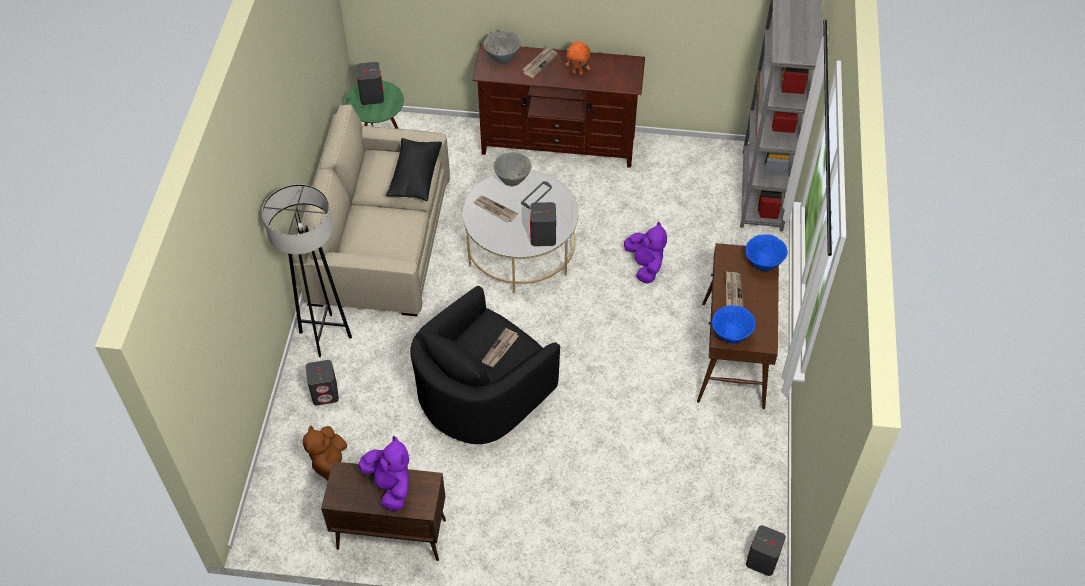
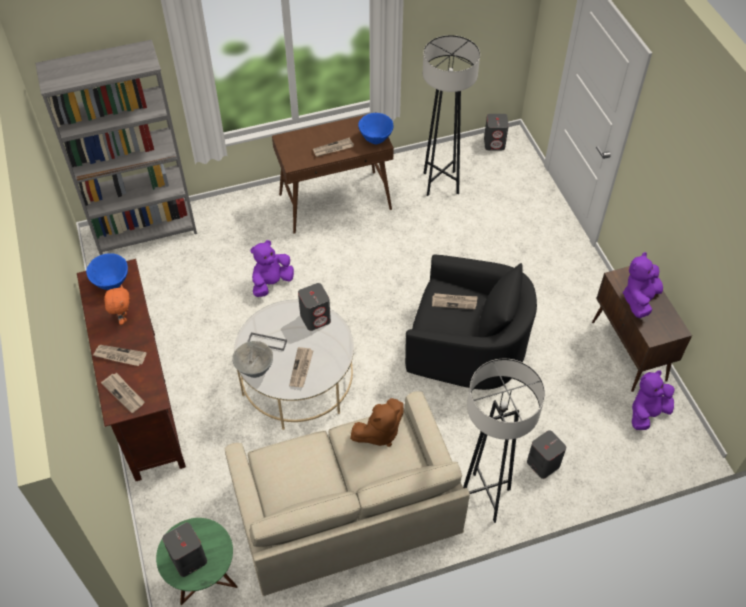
camera: 115 degrees left, 0 degrees up
(316, 509) = (647, 413): none -> purple plush toy
(331, 464) = (603, 422): brown plush toy -> brown plush toy (379, 432)
(415, 176) = (291, 456): black pillow -> none
(502, 58) = (124, 393): grey bowl -> newspaper
(717, 468) = (441, 183): none -> grey floor lamp
(763, 264) = (293, 140): blue bowl -> blue bowl (112, 283)

